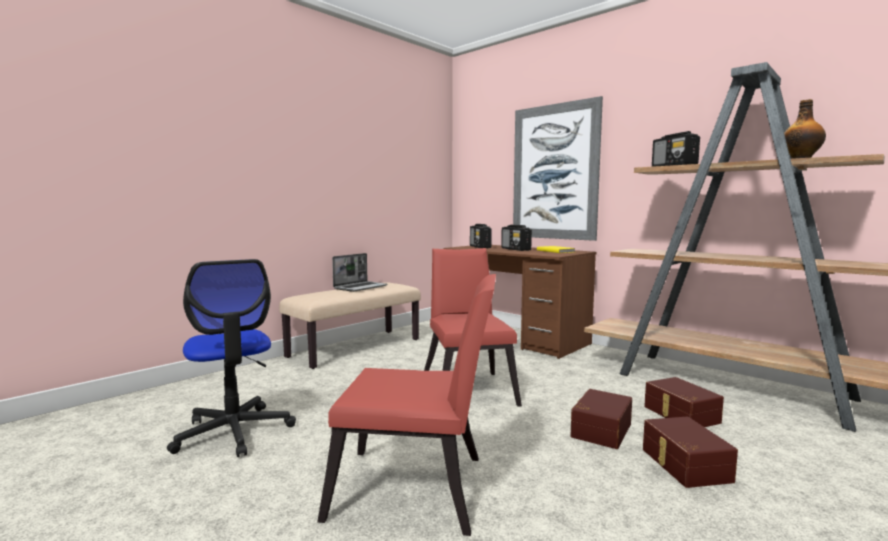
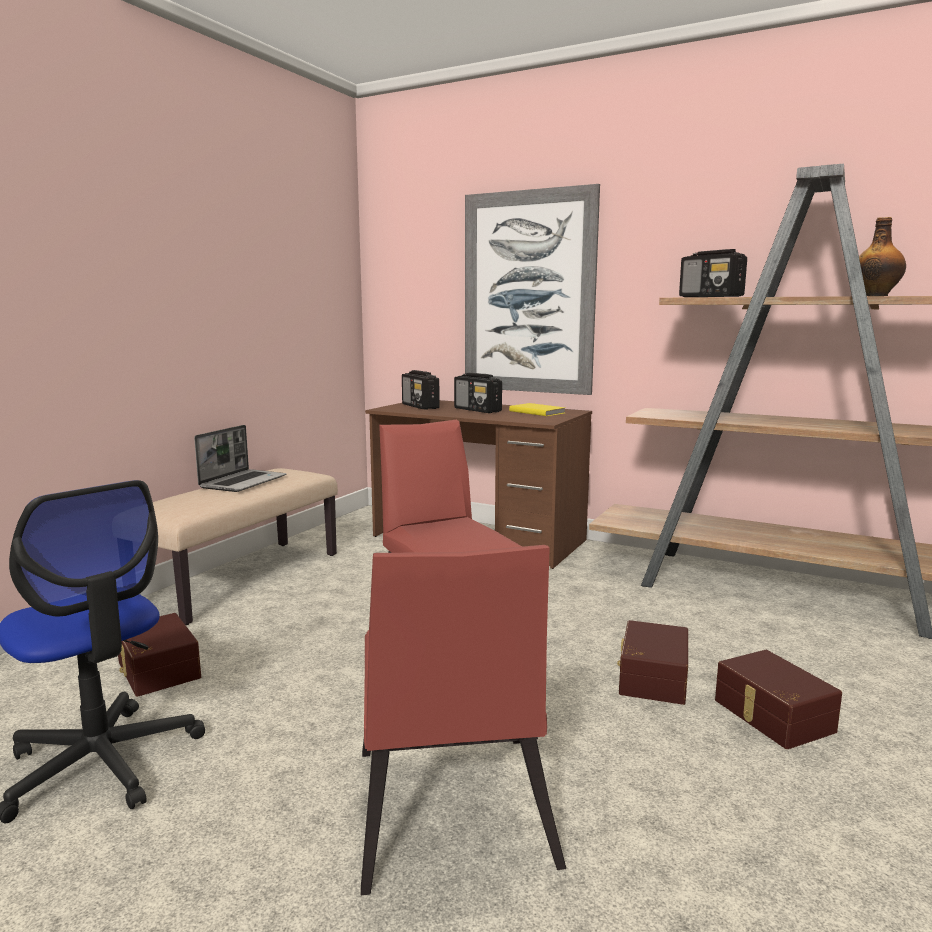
camera: 15 degrees left, 5 degrees up
(418, 491) = (449, 818): red chair -> red chair turned 90 degrees clockwise
(680, 415) = (738, 640): brown storage box -> brown storage box (156, 670)

